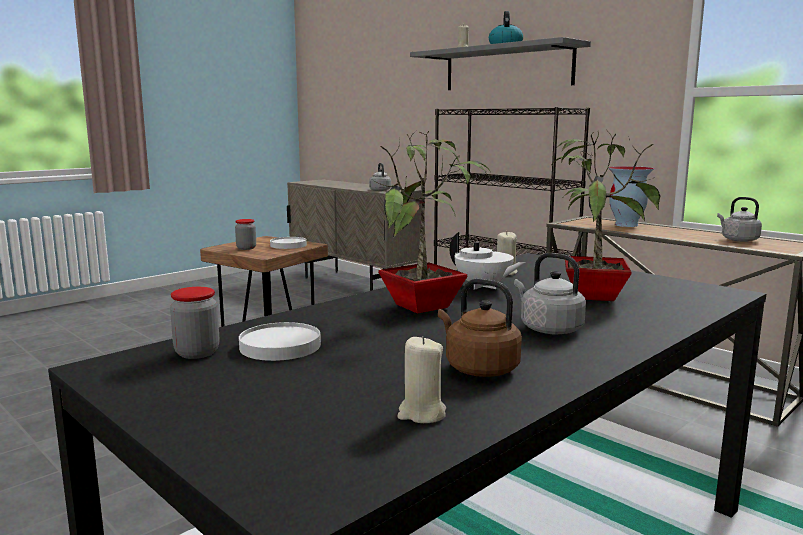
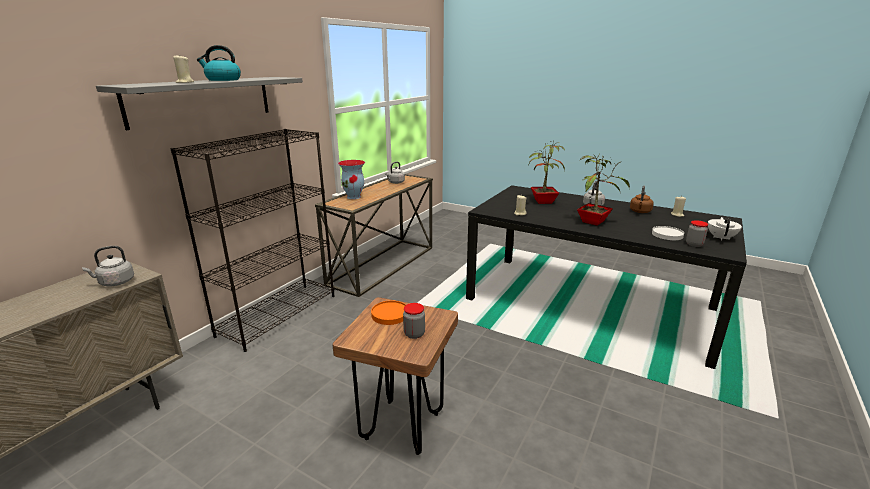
camera: 105 degrees left, 10 degrees up
(288, 245) = (389, 314): white plate -> orange plate
(483, 286) = (550, 215): white teapot -> white teapot (721, 238)

